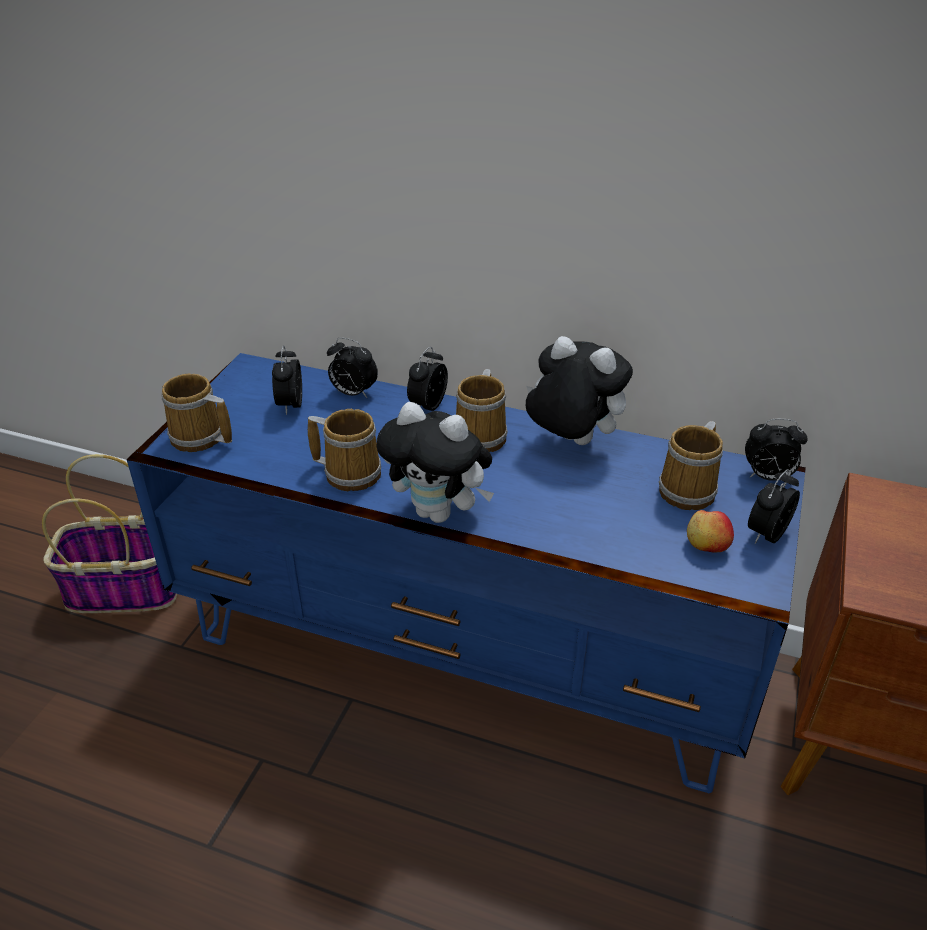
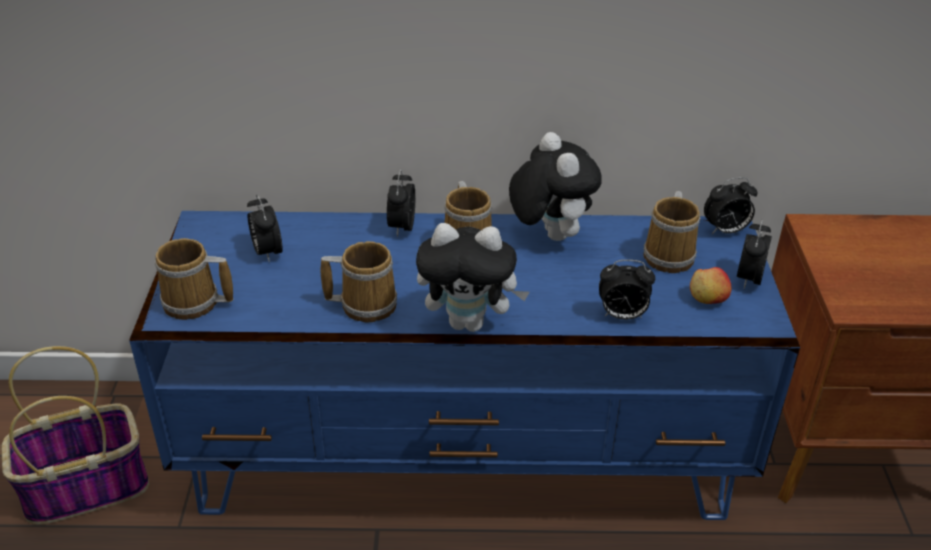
camera: 20 degrees left, 0 degrees up
(353, 393) = (322, 229): alarm clock -> alarm clock (622, 316)
(570, 442) = (549, 234): plush toy -> plush toy turned 60 degrees clockwise

